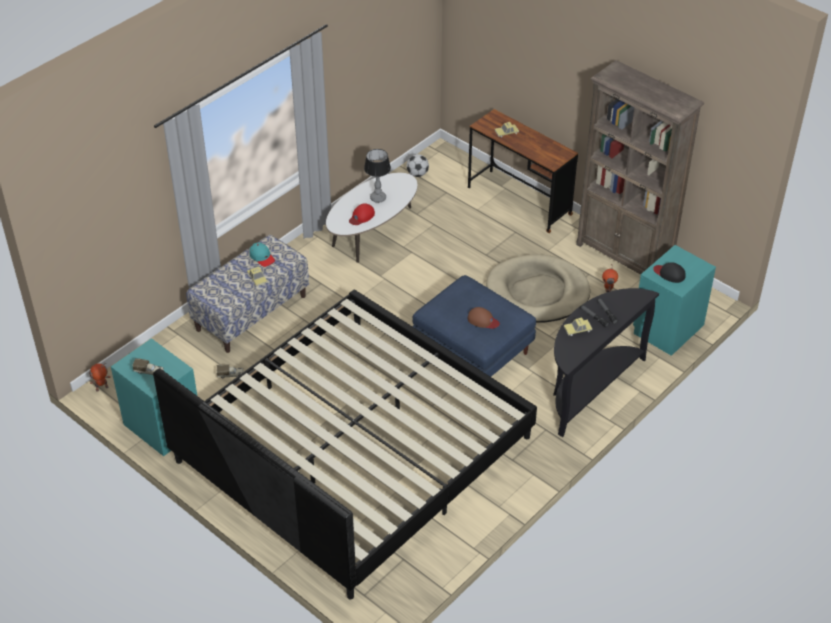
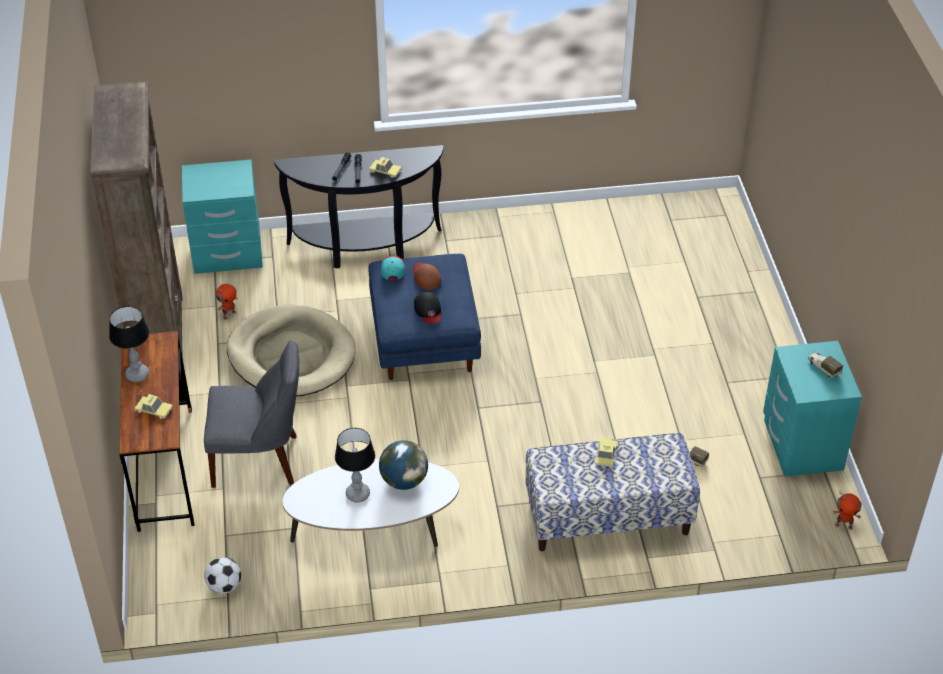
camera: 140 degrees left, 0 degrees up
(262, 257) = (577, 478): turquoise cap -> turquoise cap (392, 269)
(353, 449) = (631, 319): bed -> none
(361, 216) = (403, 481): red cap -> globe
(477, 232) = (259, 460): none -> grey chair
(540, 141) = (137, 375): none -> table lamp
(669, 273) = (229, 181): black cap -> black cap (428, 310)

